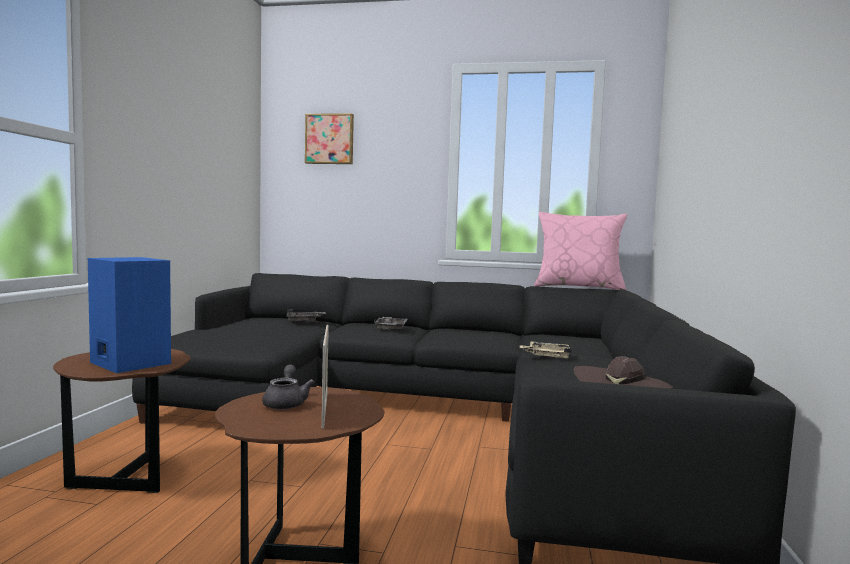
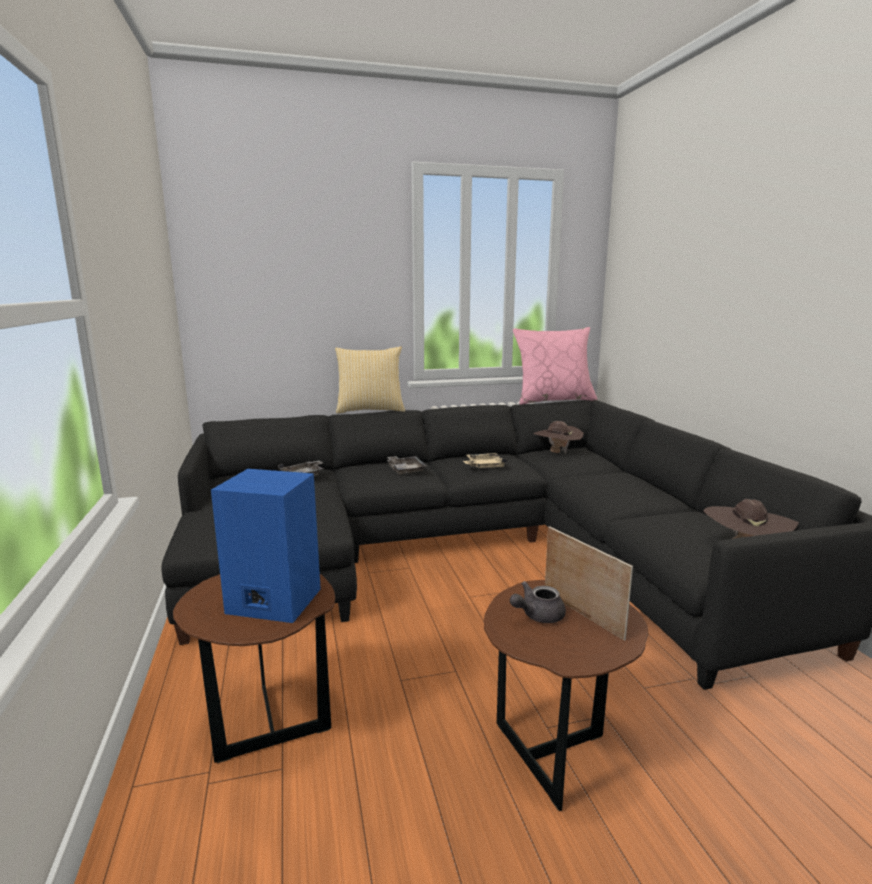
camera: 25 degrees left, 10 degrees up
(286, 403) = (537, 616): grey teapot -> grey teapot turned 90 degrees counterclockwise
(330, 139) = (269, 247): picture -> none
(390, 278) = (370, 410): none -> pillow
(547, 356) = (590, 483): beige tray -> beige tray (484, 466)
(558, 336) = (557, 453): none -> brown hat

